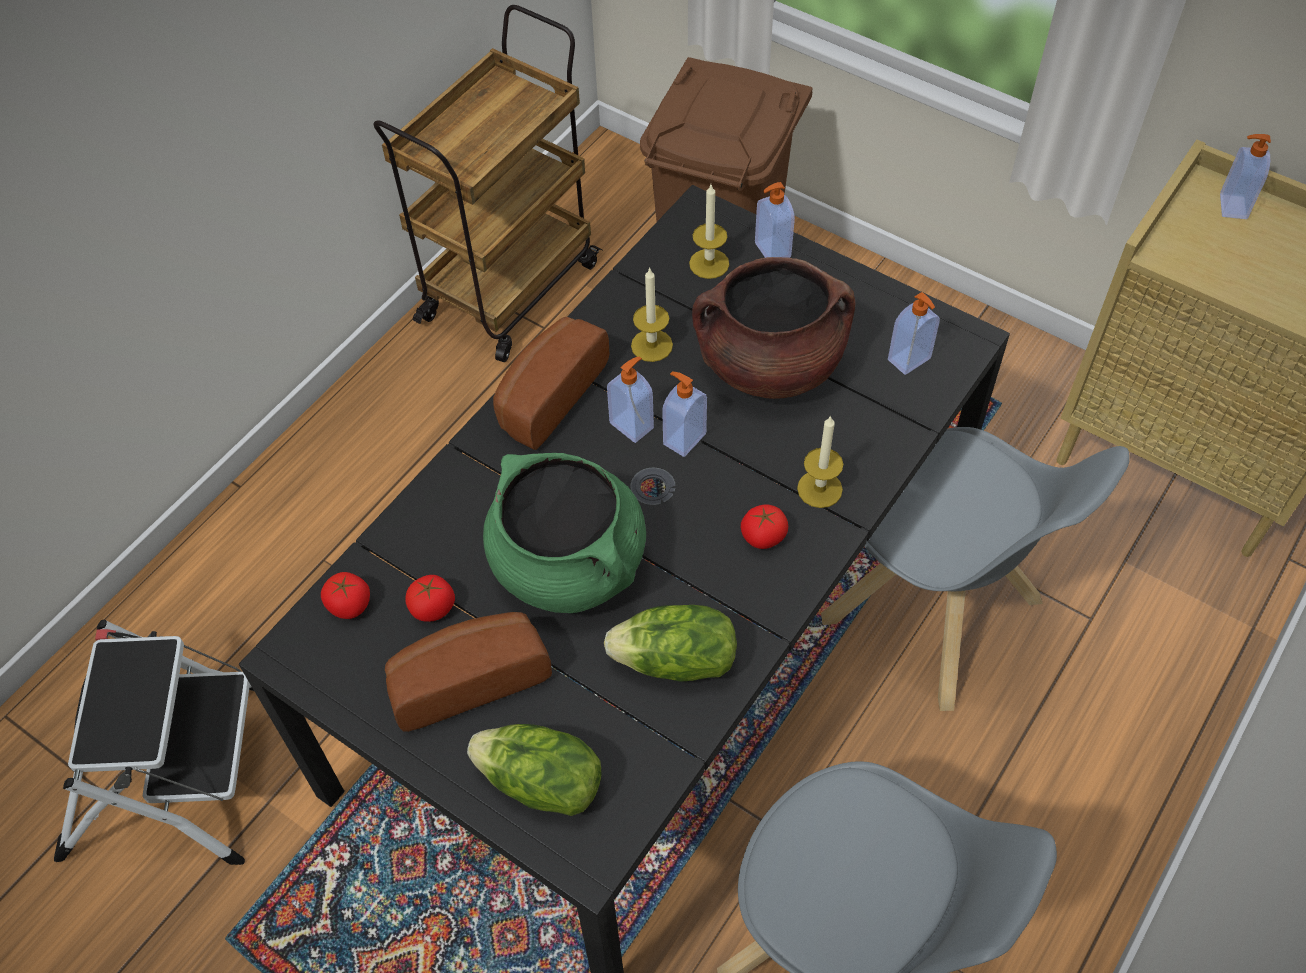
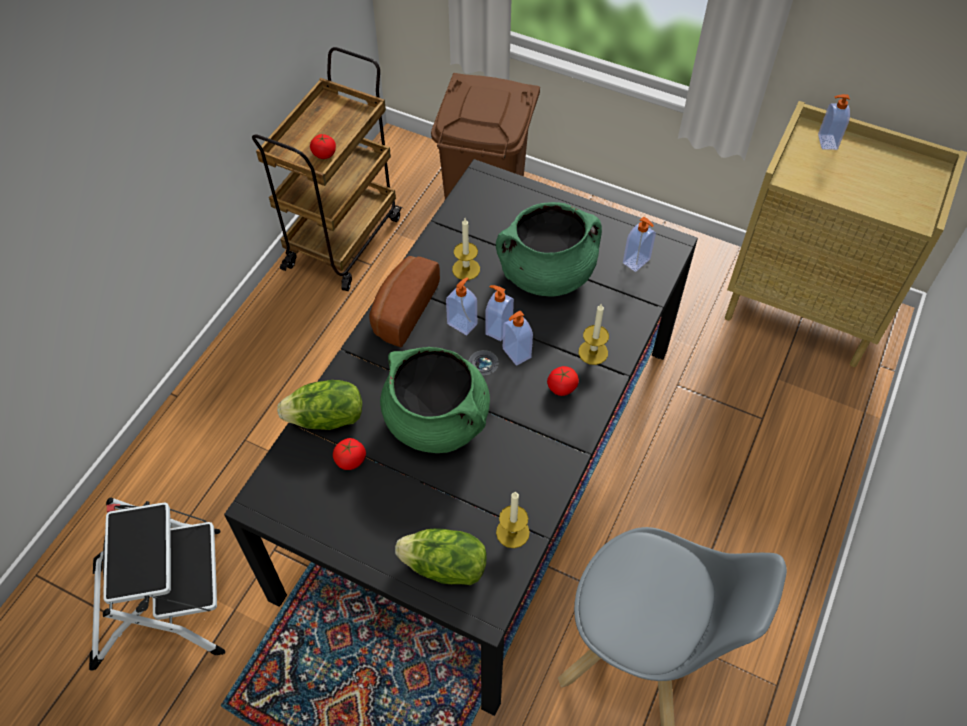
camera: 10 degrees left, 0 degrees up
(349, 605) = (293, 465): tomato -> tomato (324, 154)
(467, 677) = (382, 503): bread -> none
(675, 662) = (519, 476): lettuce -> lettuce (326, 419)
(709, 263) = (494, 211): candle -> candle (512, 532)
(770, 365) = (546, 274): brown cooking pot -> green cooking pot
(771, 250) = (534, 198): soap dispenser -> soap dispenser (515, 354)
(936, 614) = (663, 427): grey chair -> none

